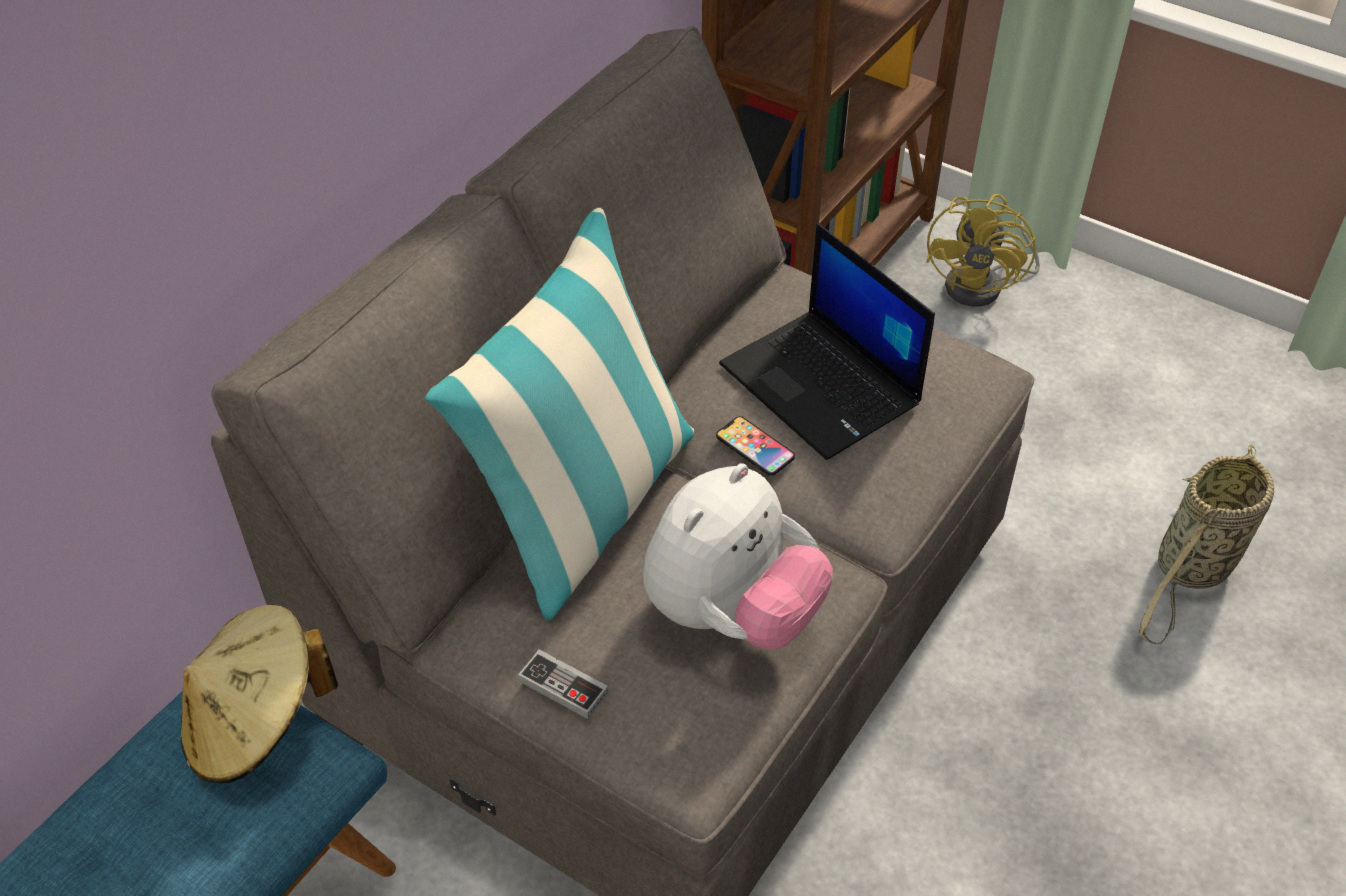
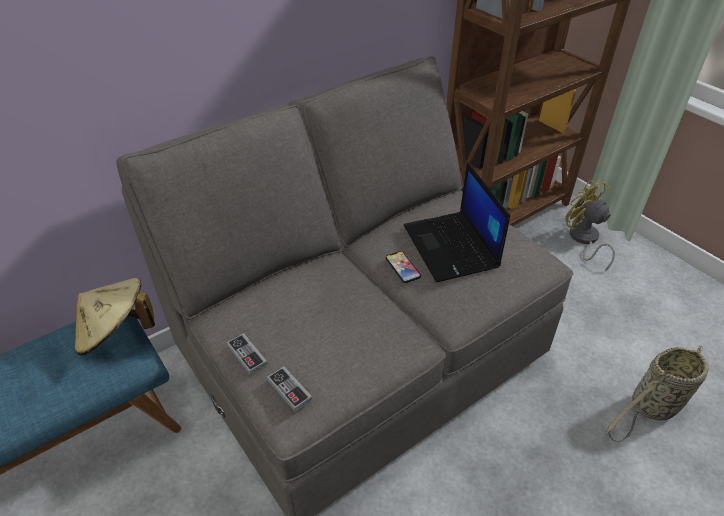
camera: 20 degrees right, 5 degrees down
(586, 509) = (305, 275): pillow -> none
(670, 724) = (289, 390): none -> game controller
(732, 613) = (350, 344): plush toy -> none
(984, 285) = (584, 240): yellow fan -> yellow fan turned 105 degrees clockwise

